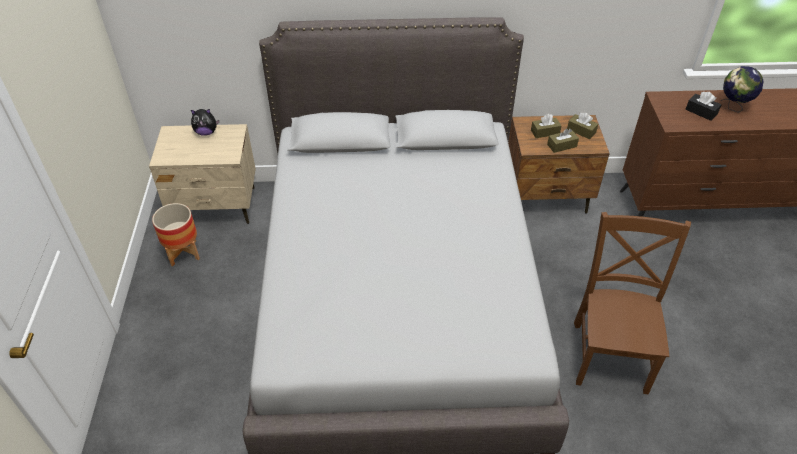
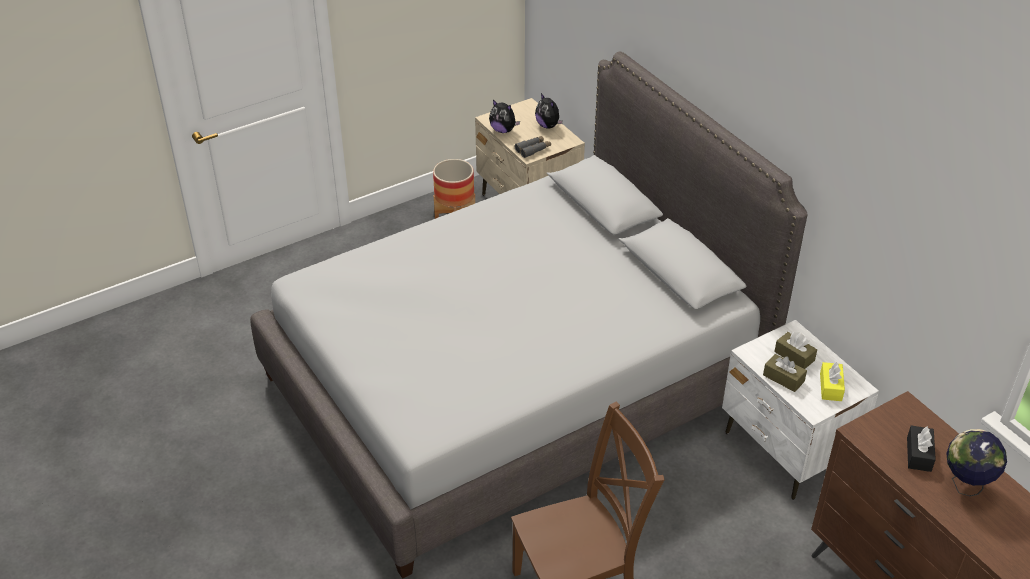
camera: 60 degrees right, 5 degrees down
(184, 157) = (503, 130): none -> plush toy
(226, 152) = (533, 149): none -> grey binoculars
(547, 197) = (786, 451): brown nightstand -> white nightstand
(581, 131) = (830, 387): brown tissue box -> yellow tissue box

